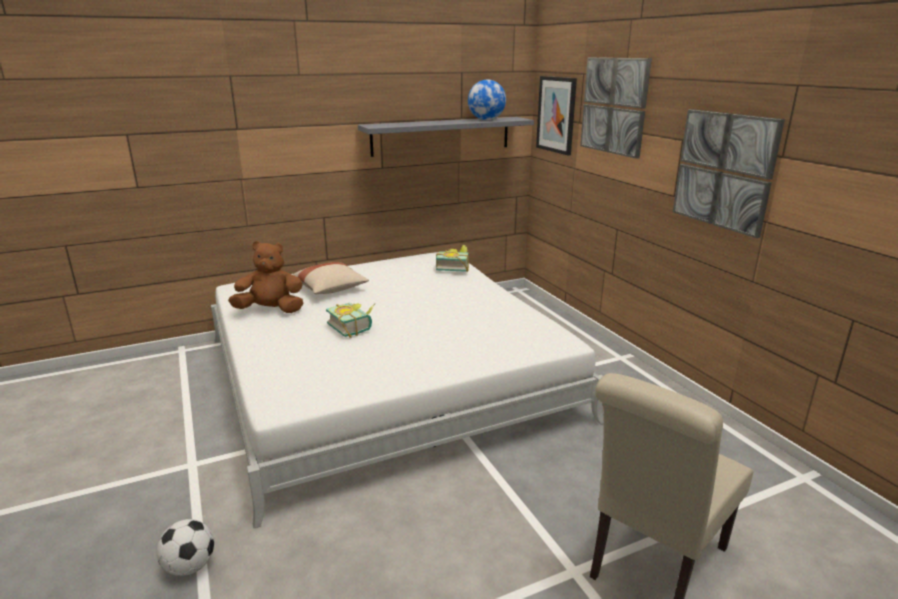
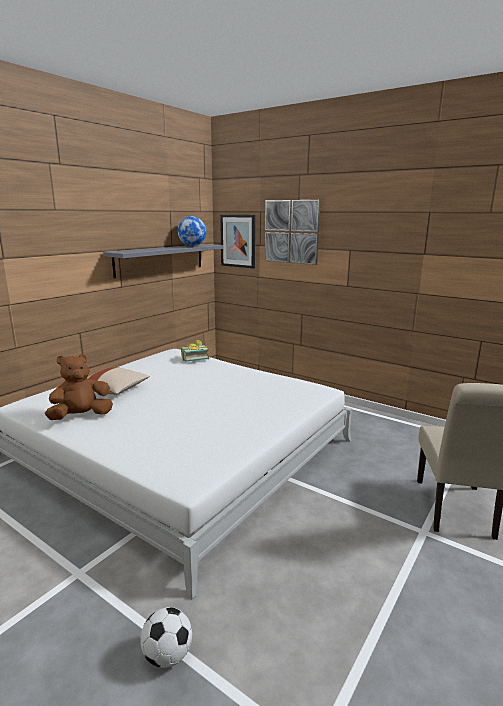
camera: 30 degrees left, 5 degrees down
(353, 327) = (173, 412): book -> none
(724, 170) = (385, 266): picture -> none

